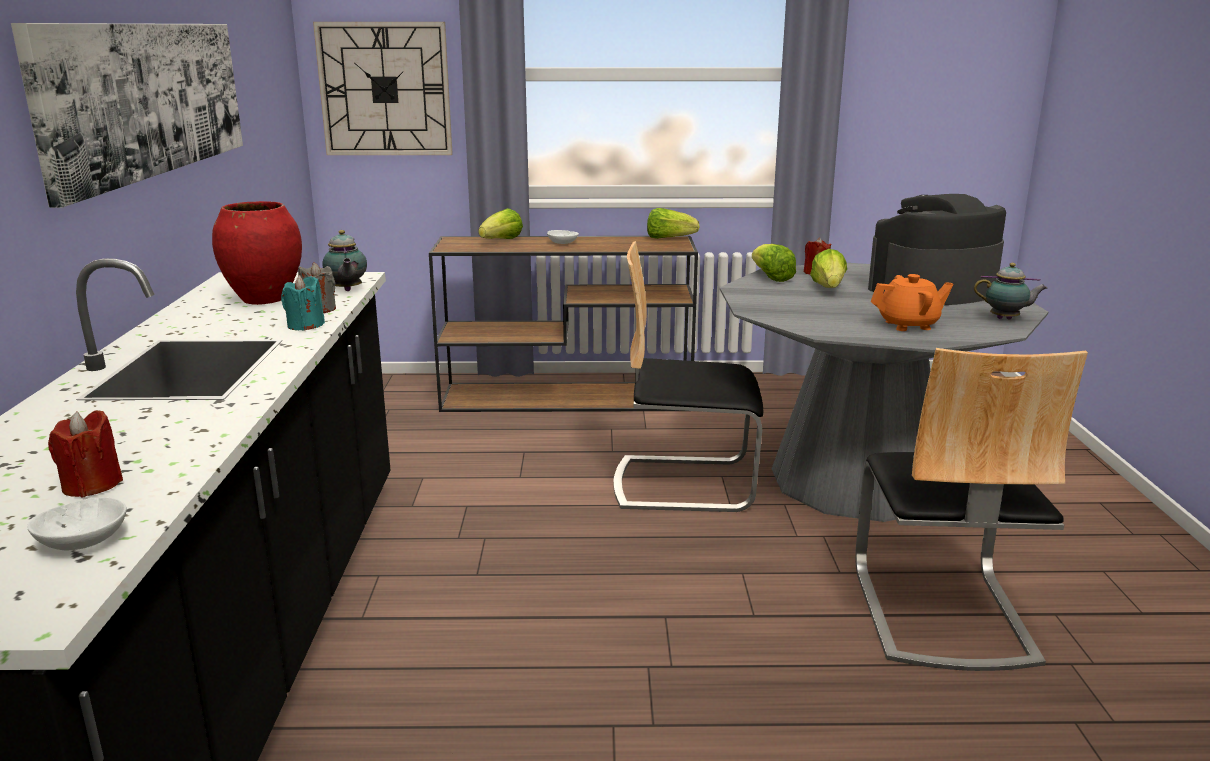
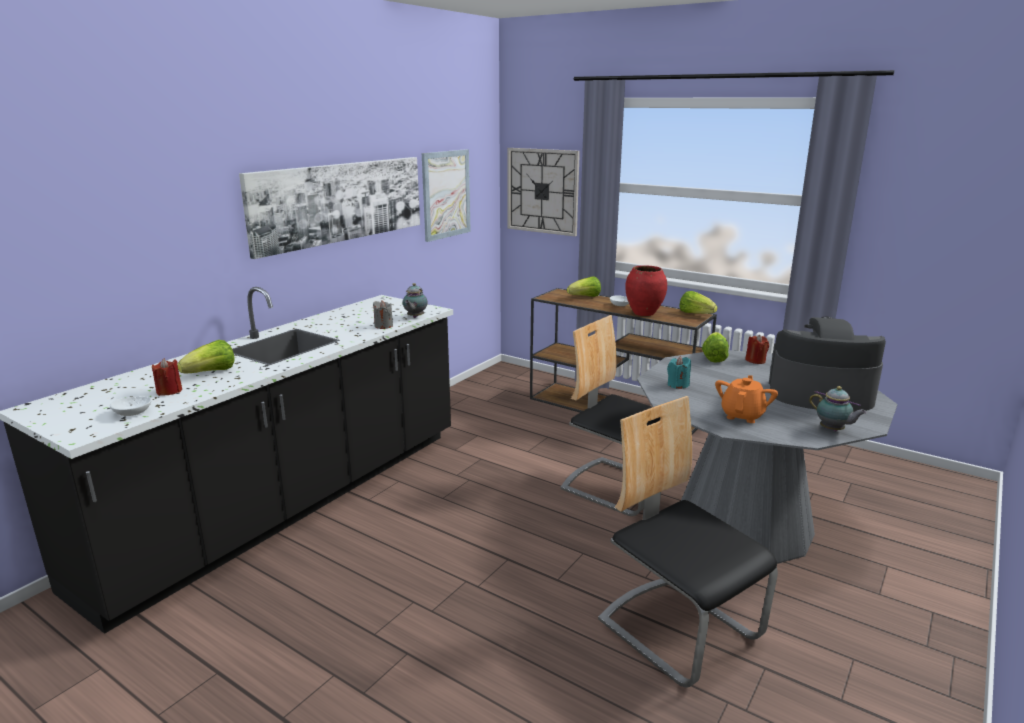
camera: 35 degrees right, 0 degrees up
(256, 95) = (446, 194): none -> picture
(264, 299) = (371, 315): red vase -> red vase (643, 313)
(305, 325) = (362, 334): turquoise candle -> turquoise candle (678, 385)
(828, 288) = (740, 374): lettuce -> lettuce (211, 373)
(908, 325) = (742, 415): orange teapot -> orange teapot turned 90 degrees counterclockwise
(940, 612) = (678, 629): chair -> chair turned 105 degrees clockwise

